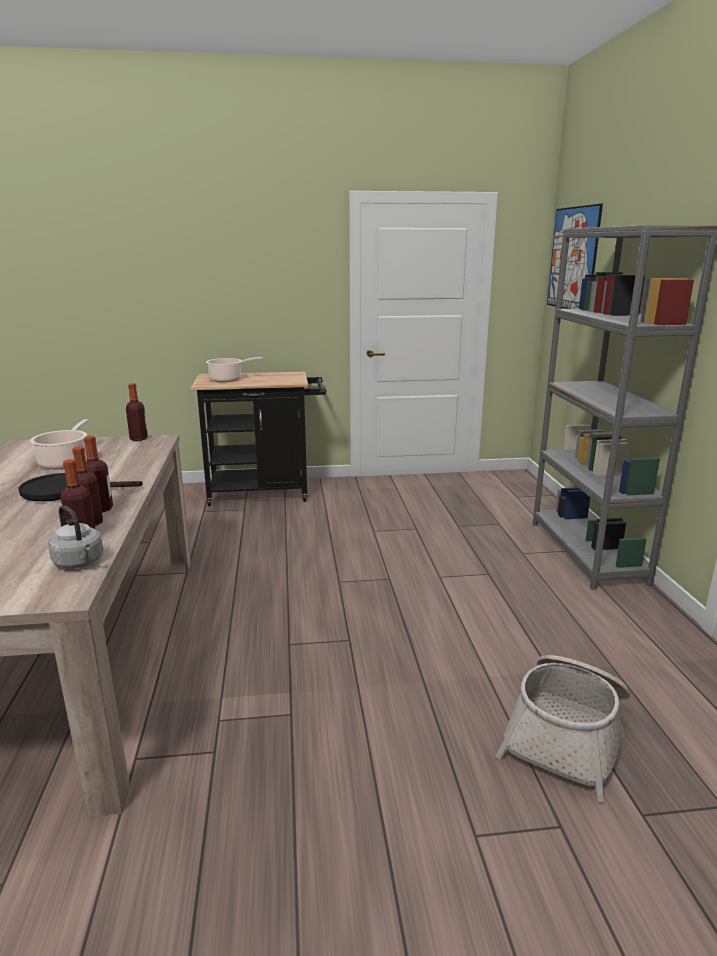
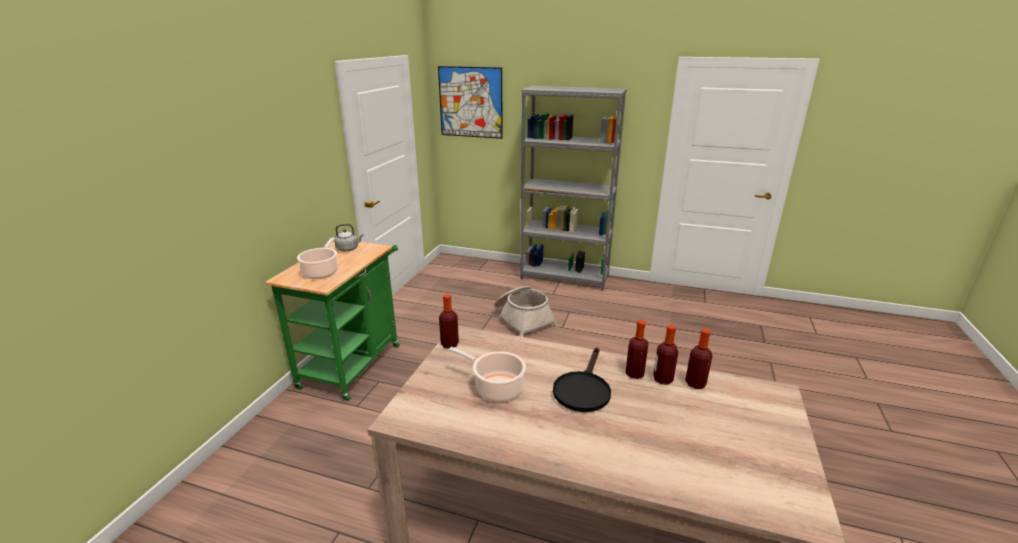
camera: 65 degrees left, 5 degrees up
(80, 563) = (733, 386): grey kettle -> grey kettle (348, 249)
(266, 492) = (354, 362): black cart -> green cart
(567, 735) = (716, 340): basket -> basket (522, 319)

